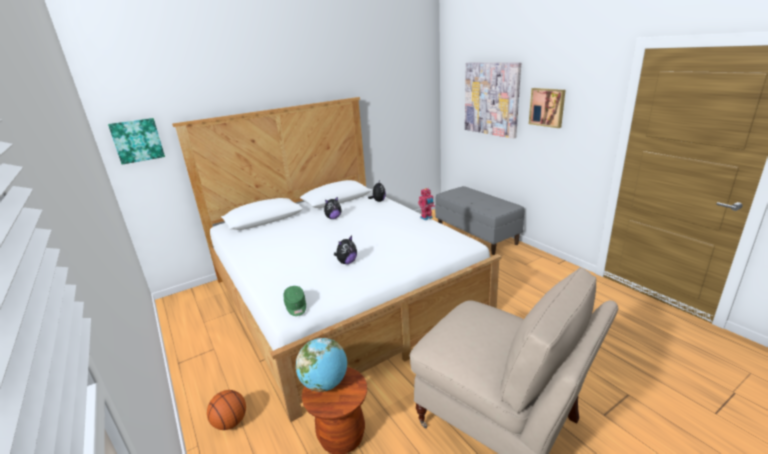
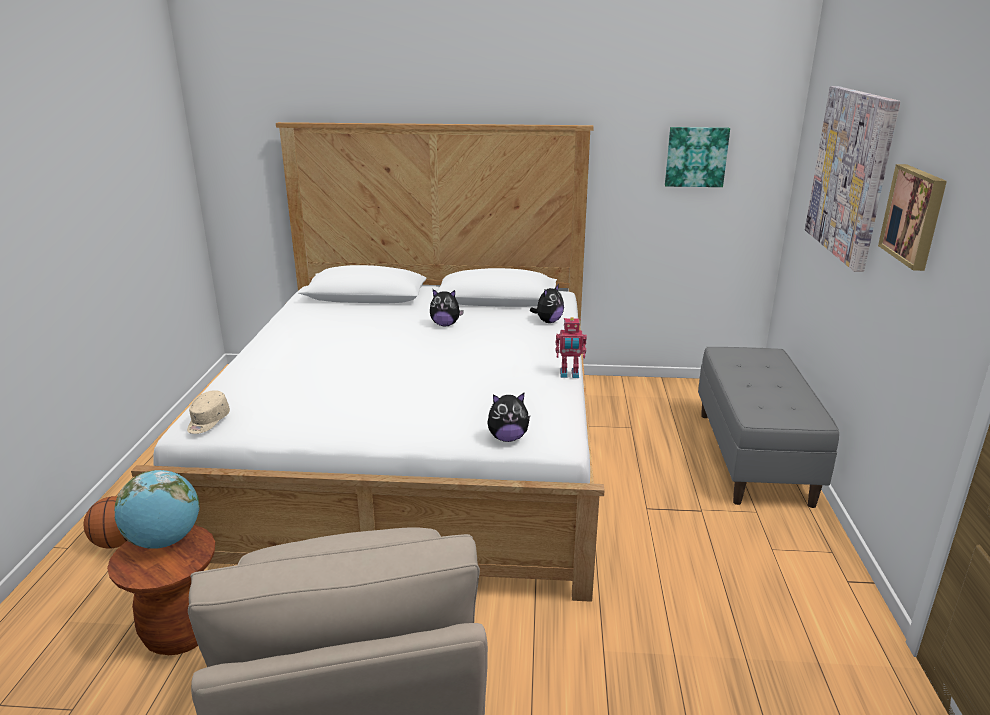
camera: 35 degrees right, 0 degrees up
(137, 140) = (234, 139): picture -> picture (696, 156)
(296, 306) = (208, 421): green cap -> beige cap
(347, 262) = (353, 393): plush toy -> plush toy (507, 438)

